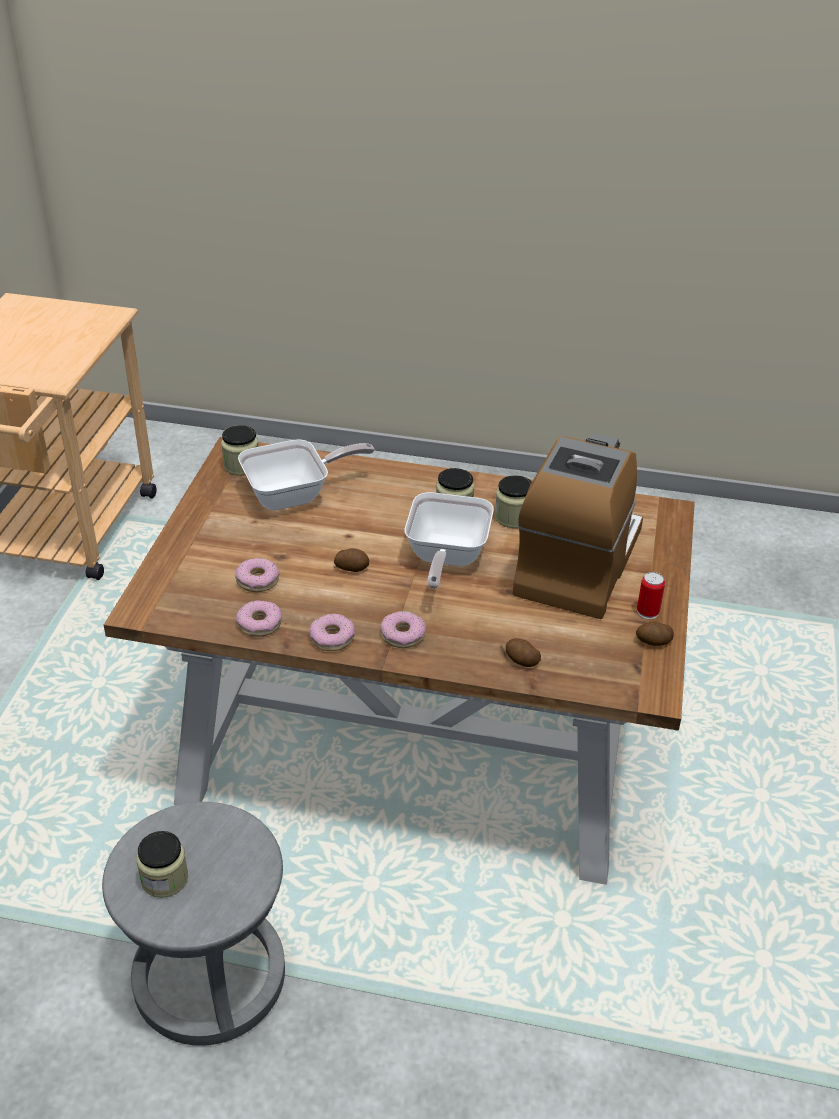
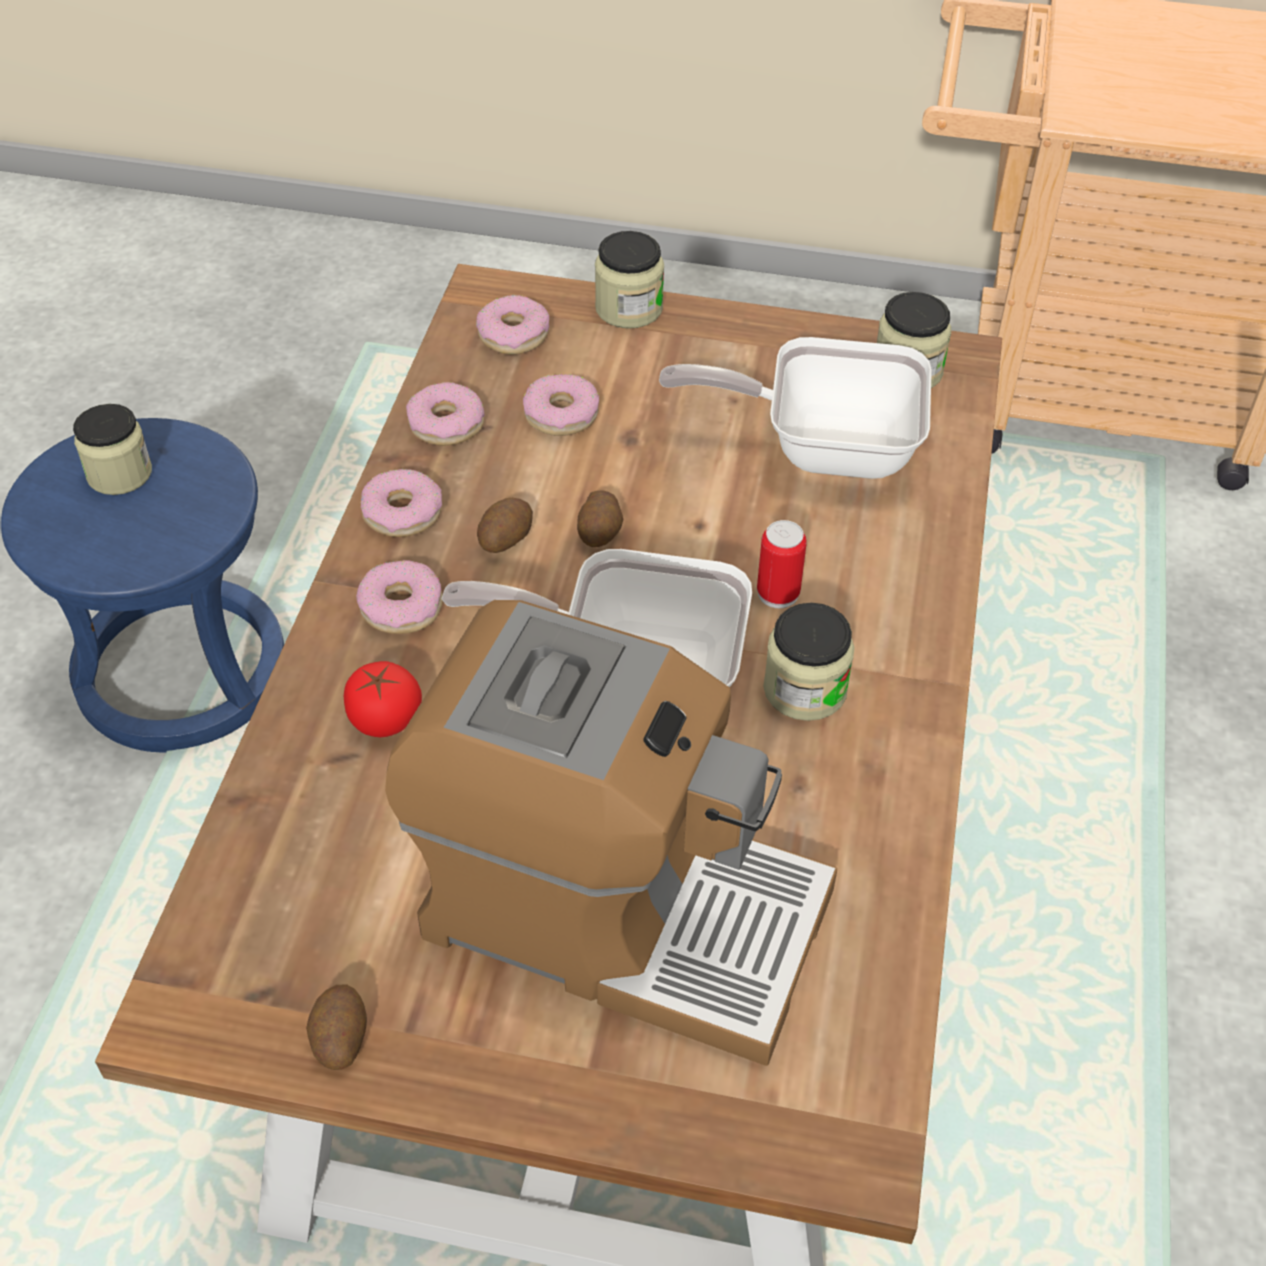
camera: 90 degrees right, 10 degrees up
(183, 599) = (513, 335): none -> donut
(210, 976) = (182, 672): grey stool -> blue stool
(295, 495) = (822, 446): frying pan -> frying pan turned 120 degrees clockwise
(478, 637) = (385, 719): none -> tomato
(513, 517) = (789, 796): jar -> jar (629, 308)
(521, 661) = (309, 785): potato -> potato (504, 538)
(647, 612) = (444, 1039): can -> can (778, 593)

